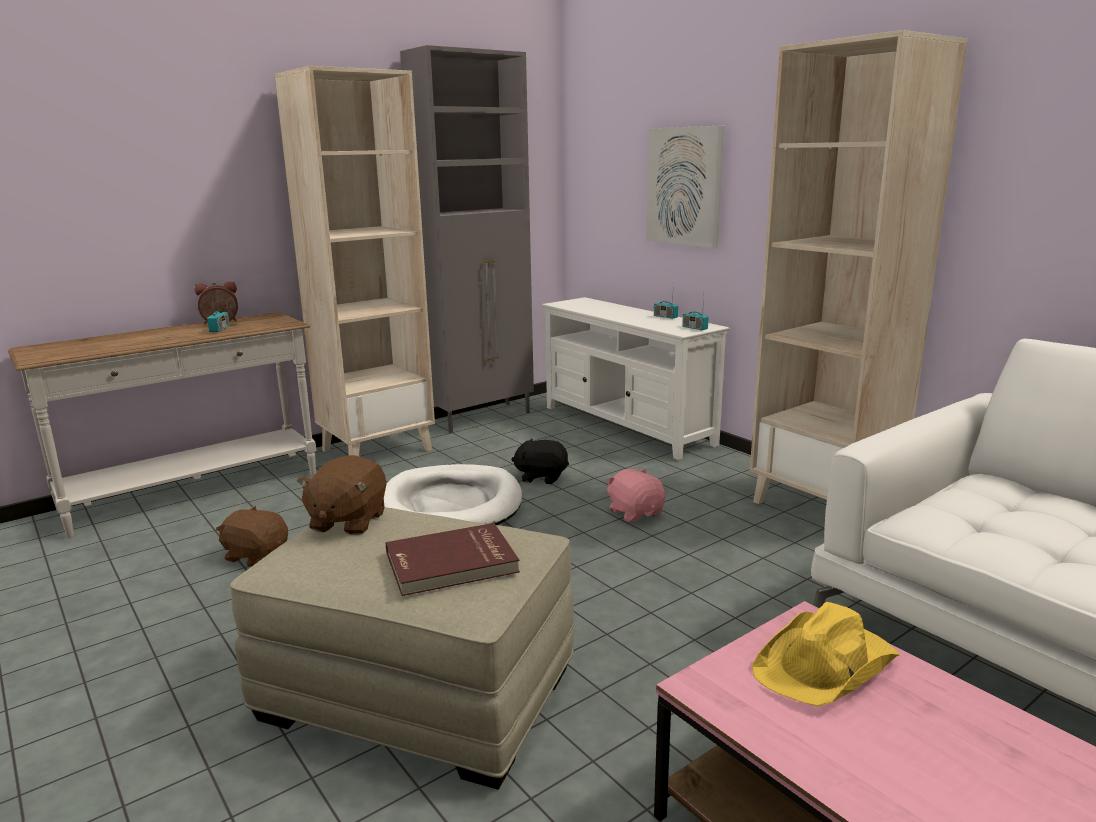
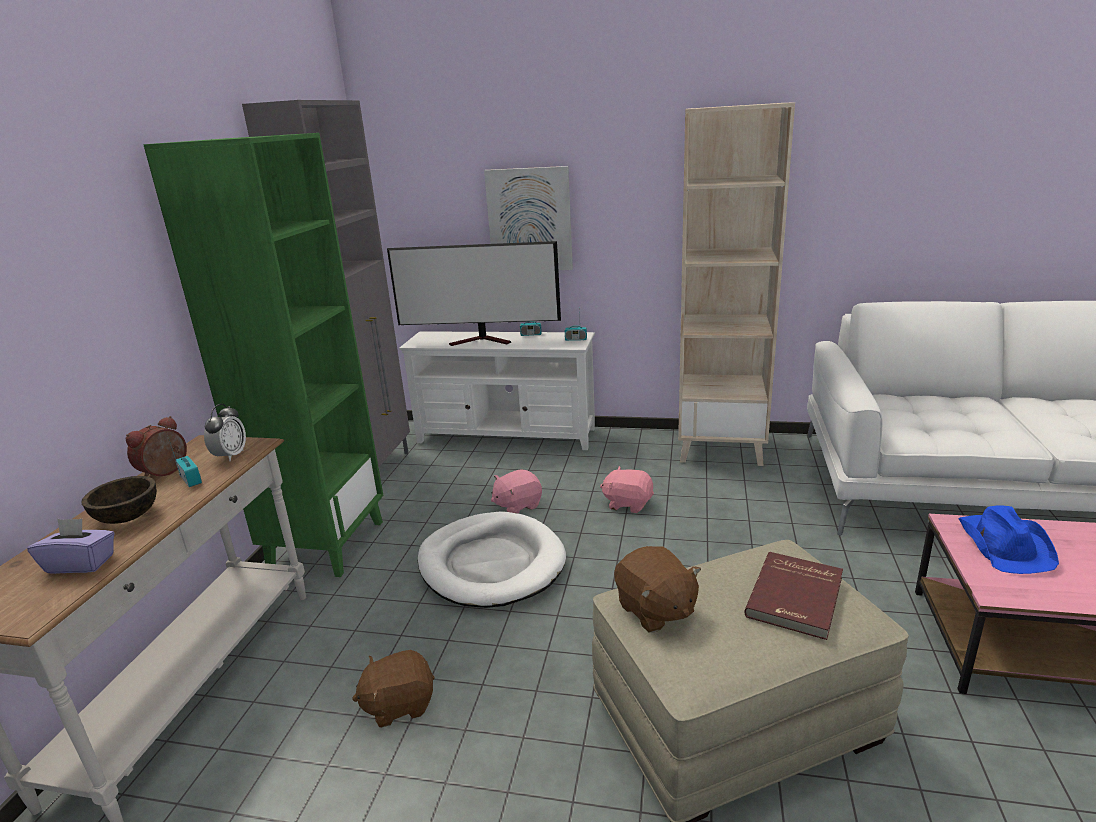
camera: 40 degrees left, 5 degrees up
(98, 347) = (81, 563): none -> purple tissue box
(158, 336) = (127, 517): none -> brown bowl
(263, 324) = (230, 456): none -> alarm clock
(377, 449) = (327, 544): beige bookcase -> green bookcase
(541, 477) = (517, 505): black plush toy -> pink plush toy
(614, 312) = (483, 341): none -> television
(826, 665) = (1005, 545): yellow hat -> blue hat

